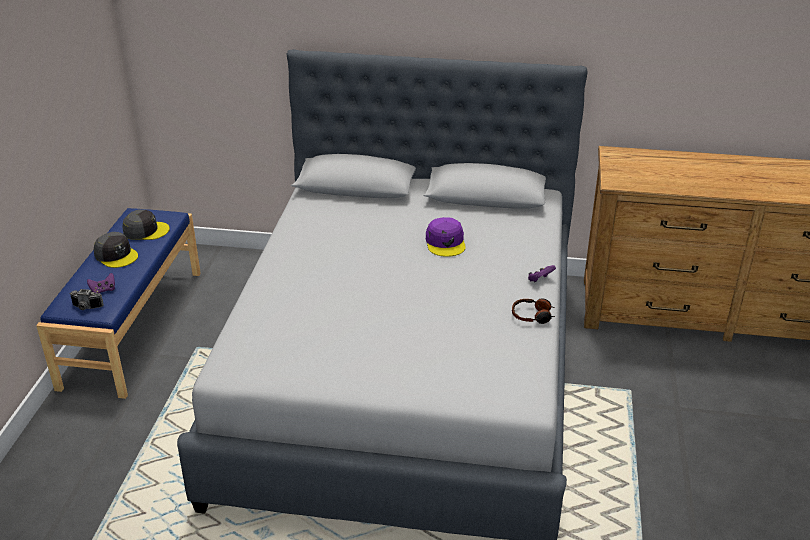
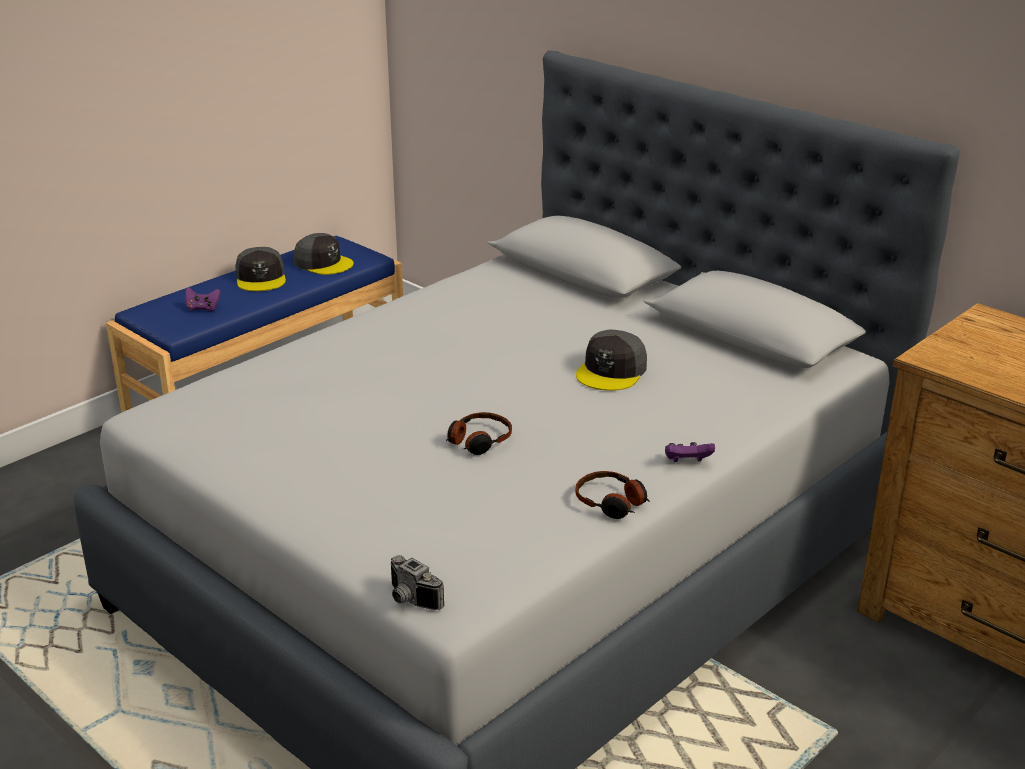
camera: 35 degrees right, 5 degrees down
(86, 308) = (164, 320): camera -> camera (410, 600)
(429, 309) = (478, 441): none -> headphones
(445, 243) = (612, 371): purple cap -> grey cap

